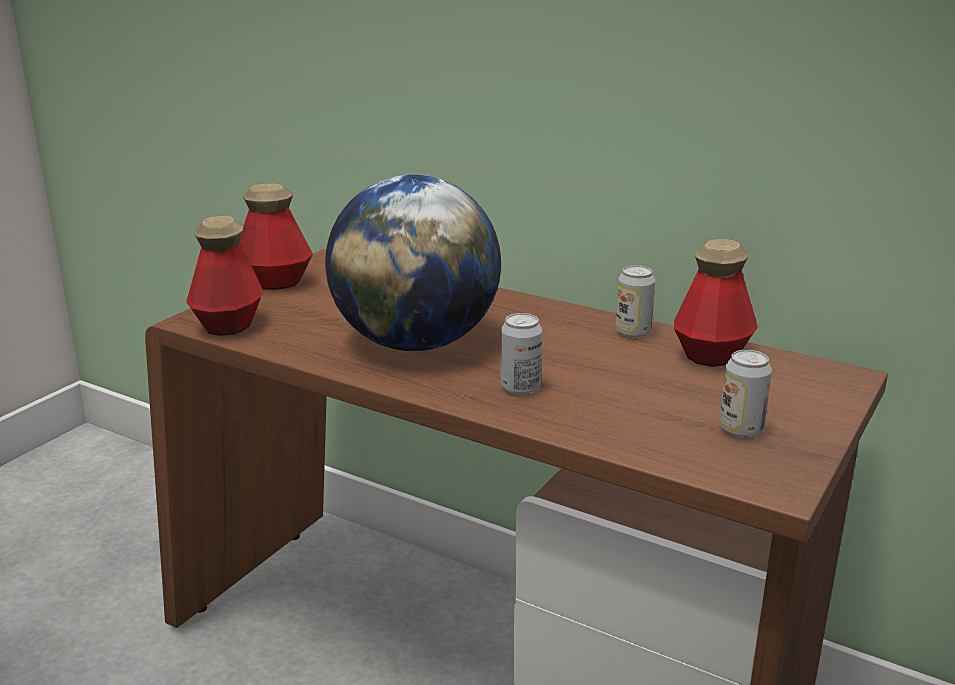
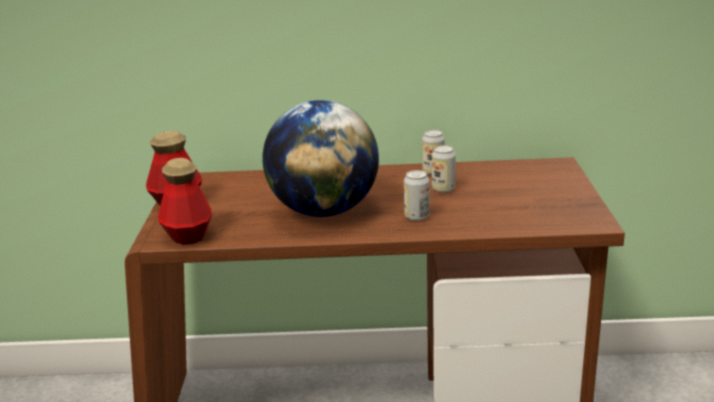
camera: 30 degrees left, 0 degrees up
(712, 355) = (487, 171): bottle -> none
(741, 430) = (547, 203): can -> can (443, 189)

